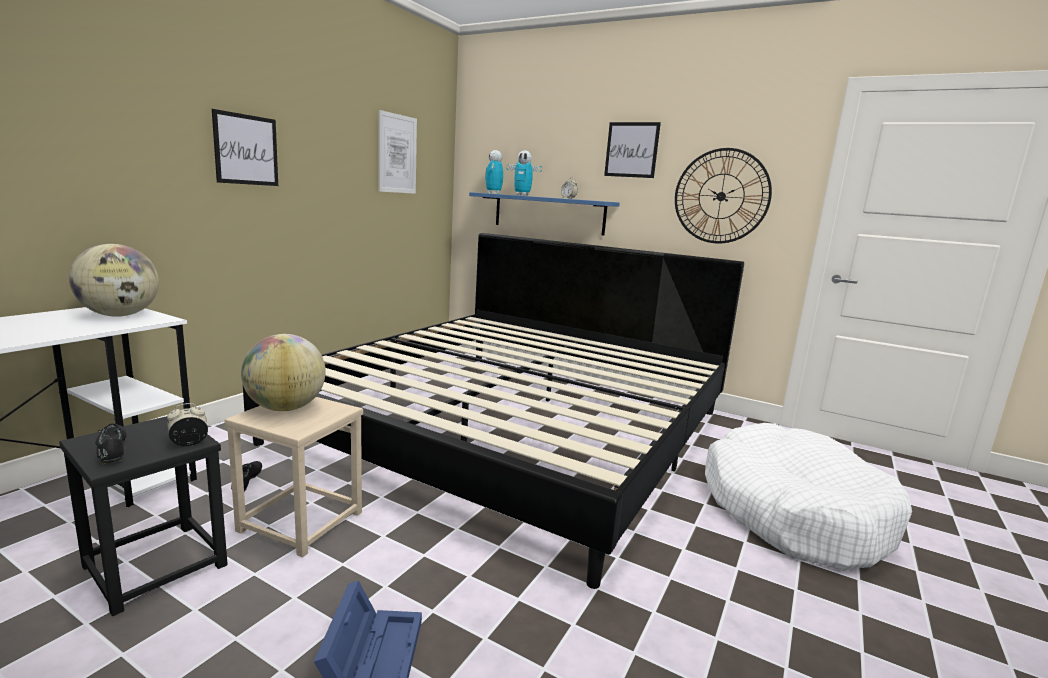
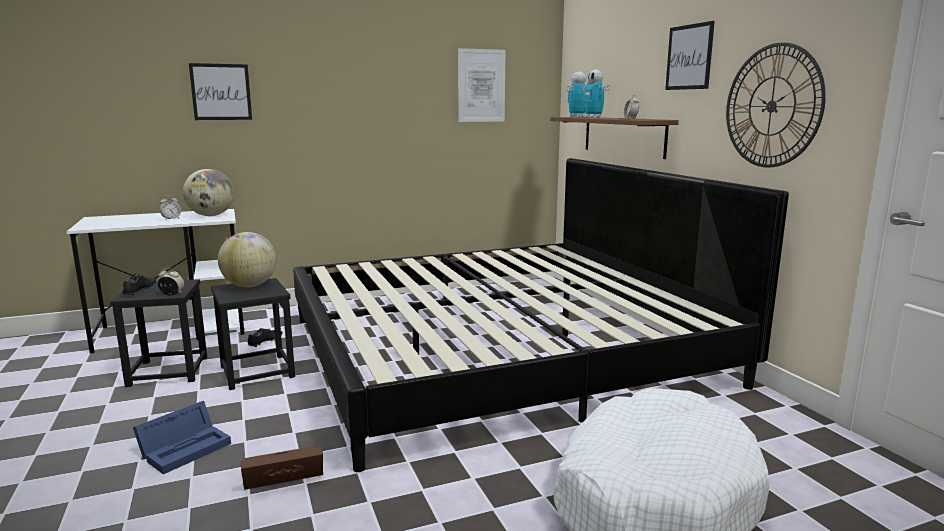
camera: 40 degrees right, 0 degrees up
(58, 326) = (171, 219): none -> alarm clock
(246, 150) = (326, 97): picture -> picture (221, 92)
(300, 522) = (256, 371): beige stool -> black stool
(537, 629) = (281, 475): none -> brown storage box
(548, 213) = (623, 136): blue shelf -> brown shelf

